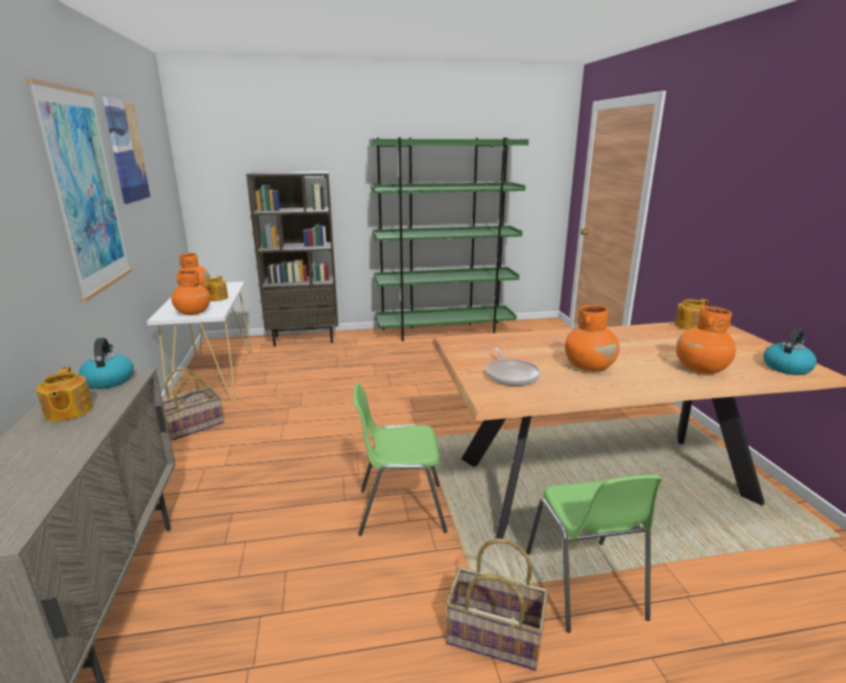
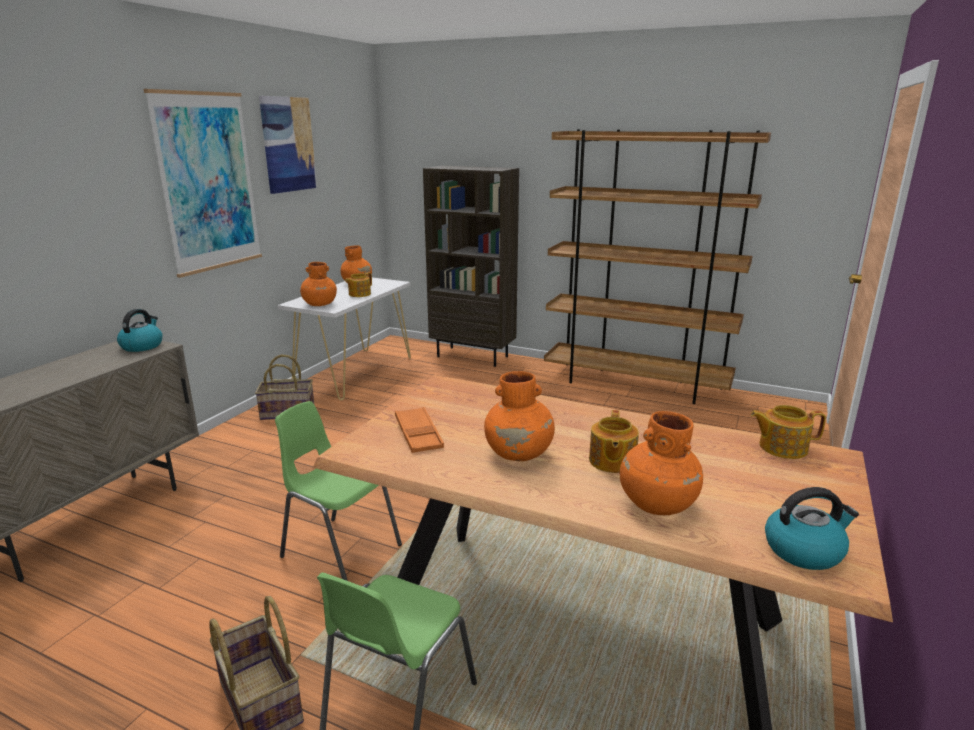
camera: 35 degrees right, 0 degrees up
(68, 412) = (84, 362): teapot -> teapot (611, 461)
(445, 331) = (635, 384): green bookcase -> brown bookcase
(511, 375) = (418, 435): frying pan -> orange tray

